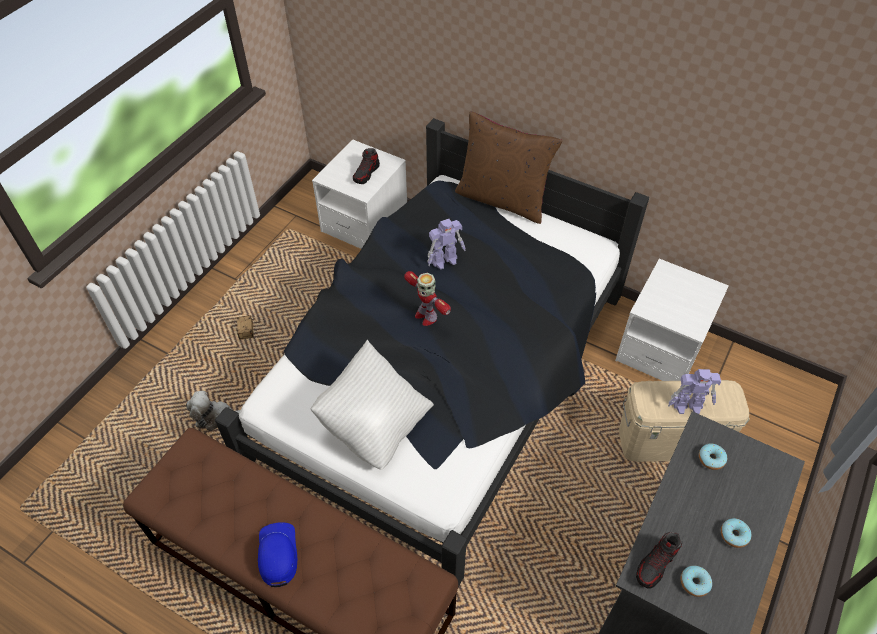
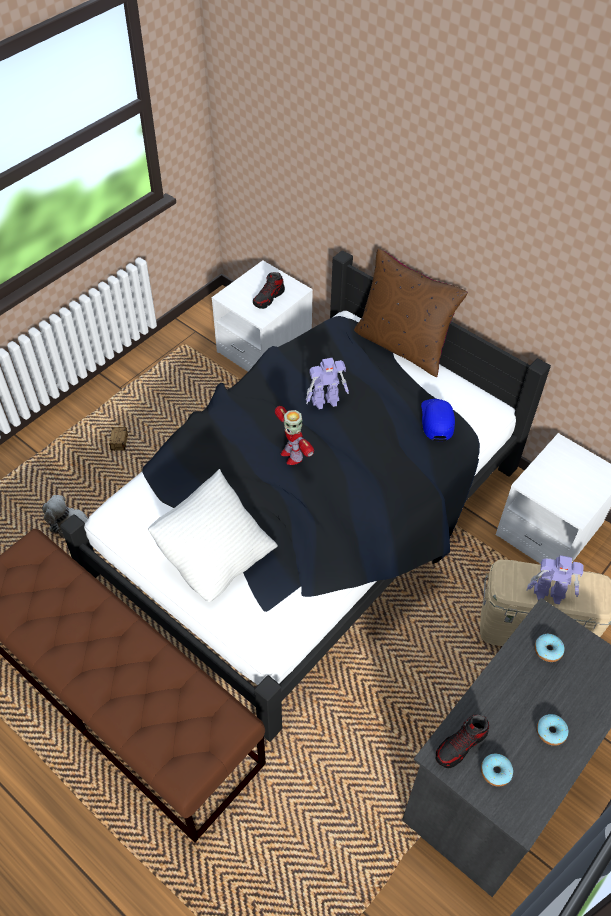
camera: 10 degrees right, 0 degrees up
(277, 554) = (91, 667): blue cap -> blue cap (437, 420)

